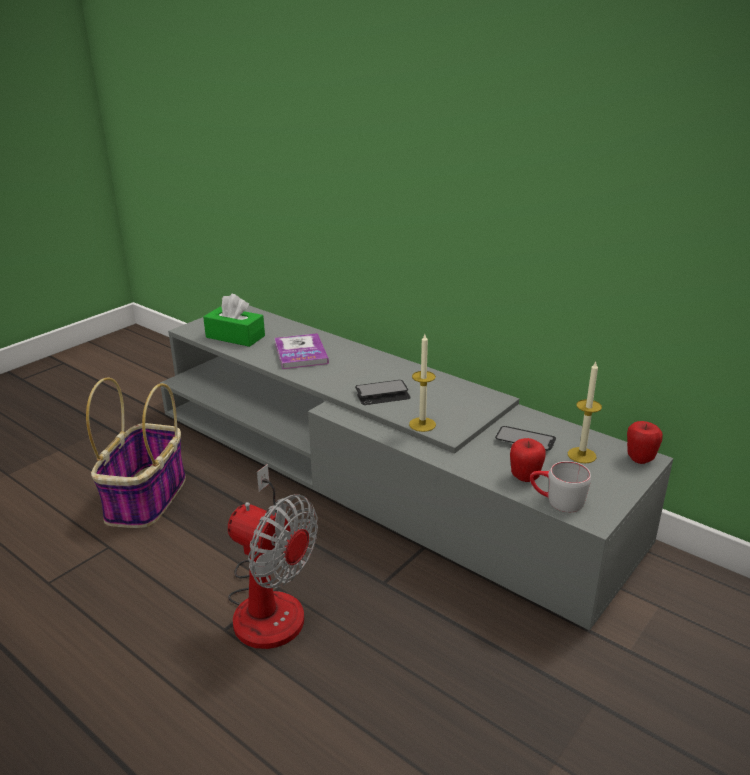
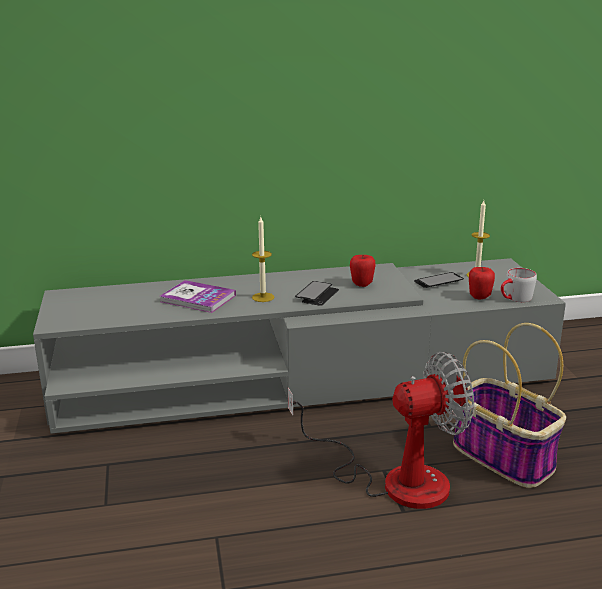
camera: 50 degrees left, 5 degrees down
(146, 499) = (172, 492): basket -> basket (505, 457)
(235, 336) = (113, 311): green tissue box -> none
(422, 424) = (380, 298): candle -> candle (263, 297)
(640, 459) = (501, 265): apple -> apple (362, 284)

